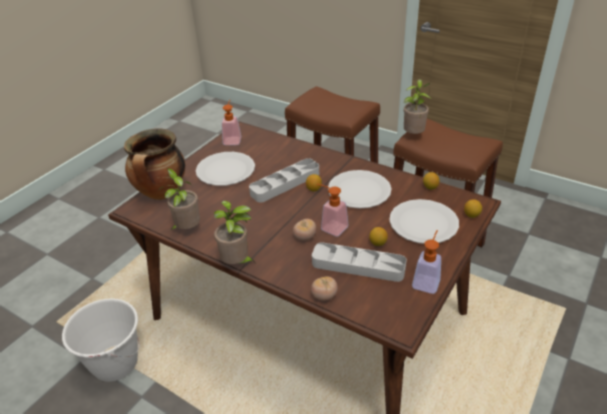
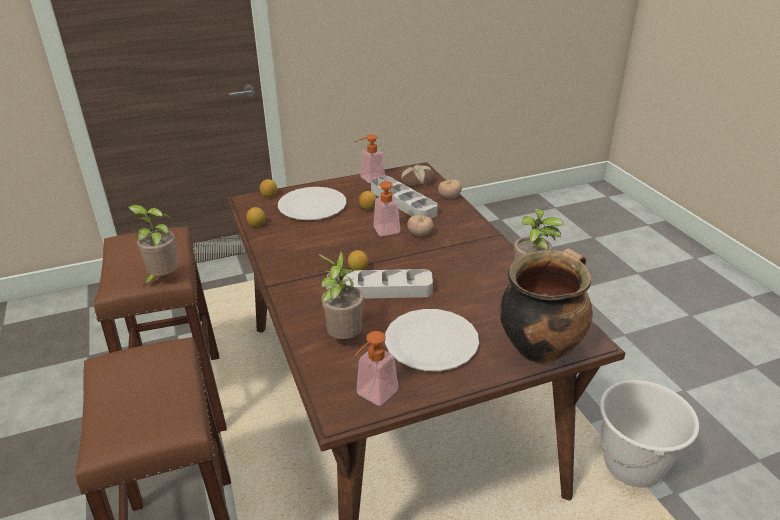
camera: 145 degrees left, 5 degrees down
(237, 263) = (499, 239): potted plant -> potted plant (343, 338)
(359, 191) = (319, 249): white plate -> none
(382, 306) = (417, 180): none -> bread

